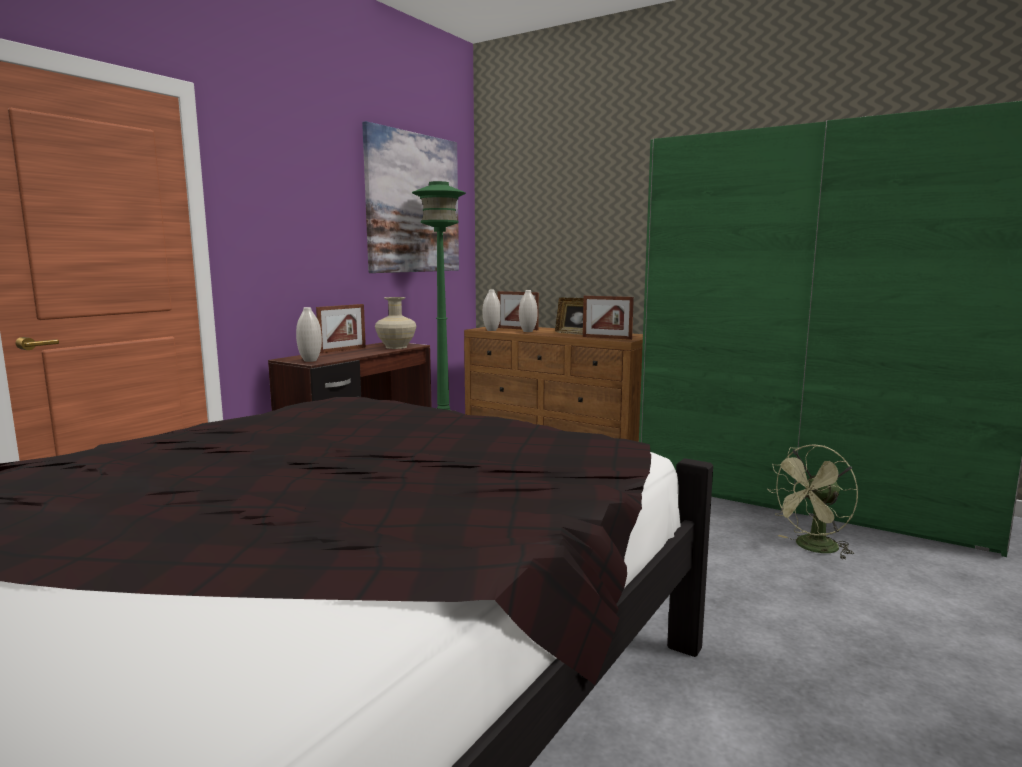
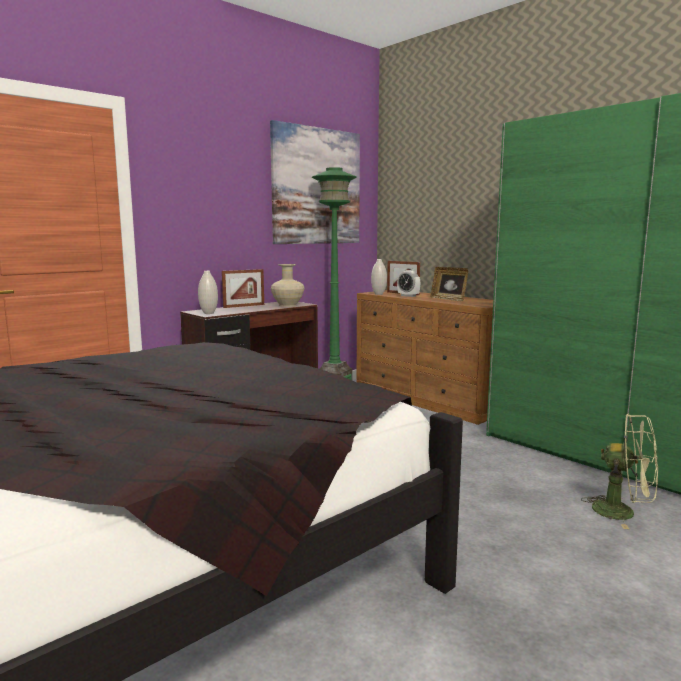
camera: 15 degrees right, 0 degrees up
(528, 331) = (408, 296): white vase -> alarm clock
(607, 338) = (470, 303): picture frame -> none
(812, 548) = (623, 512): green fan -> green fan turned 135 degrees counterclockwise

